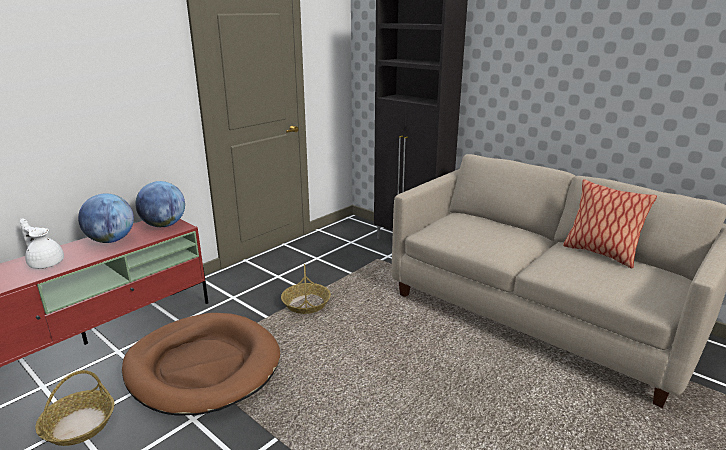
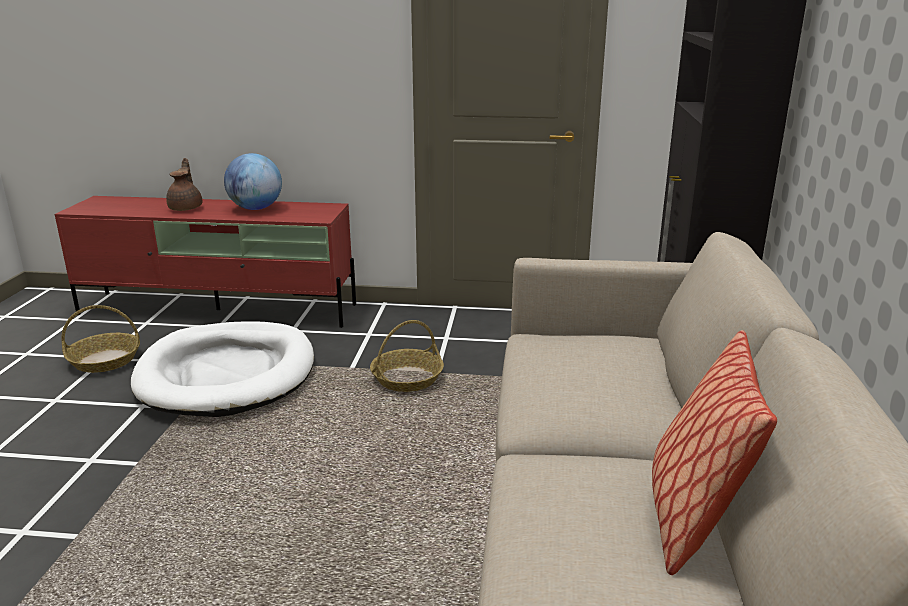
camera: 55 degrees right, 0 degrees up
(46, 263) = (186, 208): white teapot -> brown teapot
(164, 225) = (315, 212): globe -> none
(203, 366) = (228, 374): brown dog bed -> white dog bed

